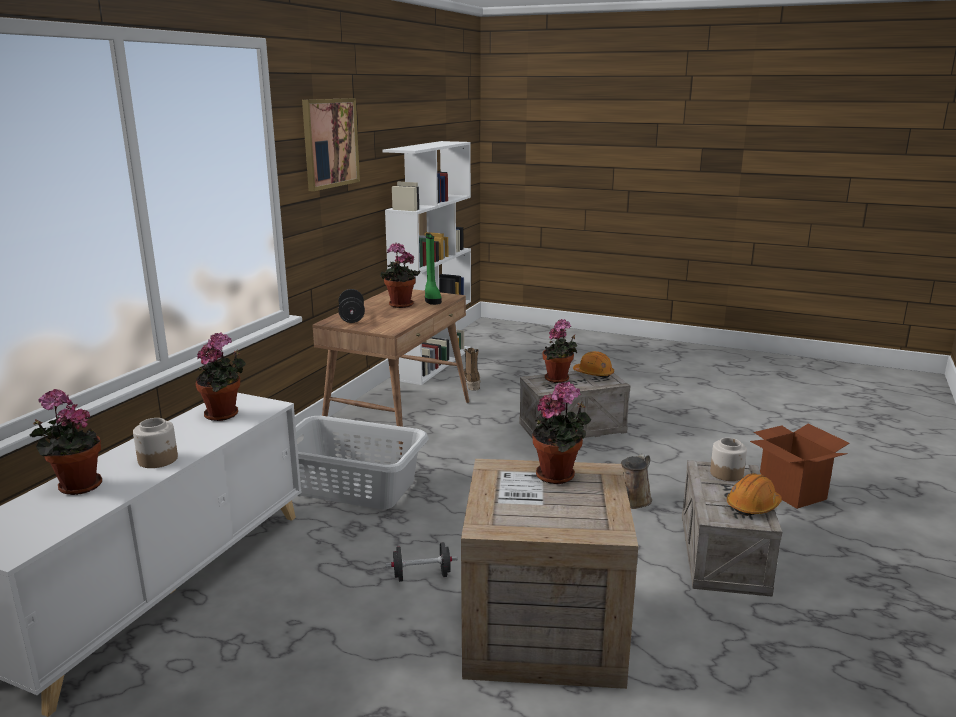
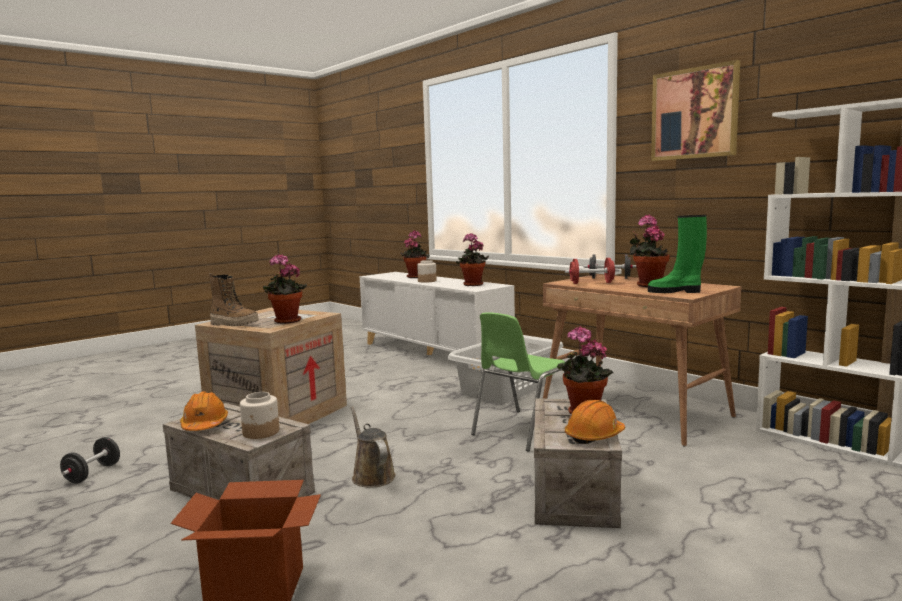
camera: 115 degrees right, 10 degrees down
(390, 320) = (591, 283): none -> red dumbbell
(422, 576) = (371, 395): black dumbbell -> black dumbbell (92, 473)
(471, 383) = (766, 459): boot -> boot (234, 324)
(480, 458) = (522, 430): none -> green chair

